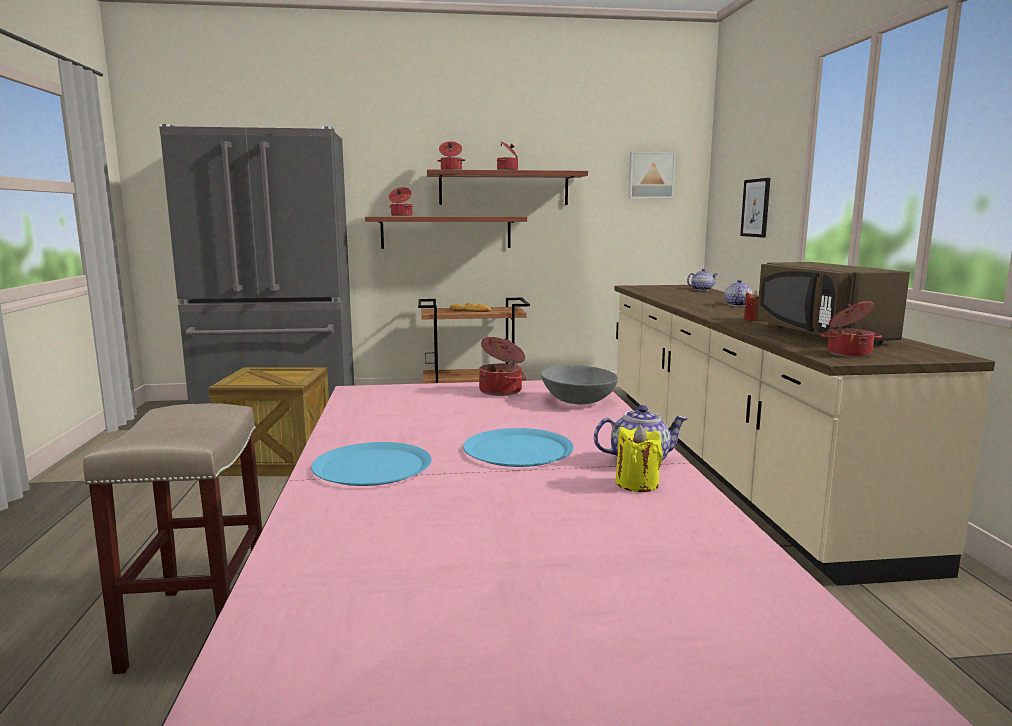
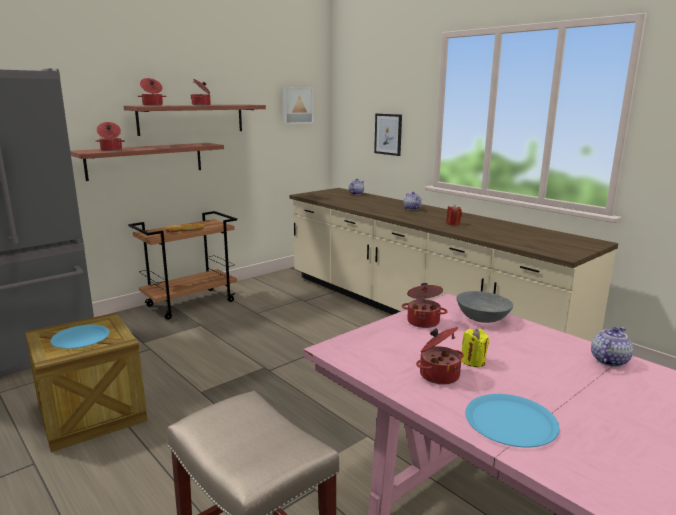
camera: 35 degrees left, 5 degrees up
(518, 450) = (545, 374): blue plate -> blue plate (81, 338)
(637, 484) = (644, 379): yellow candle -> yellow candle (473, 361)
(820, 335) = (513, 234): brown microwave -> none
(848, 353) = (560, 249): cooking pot -> cooking pot (438, 375)

